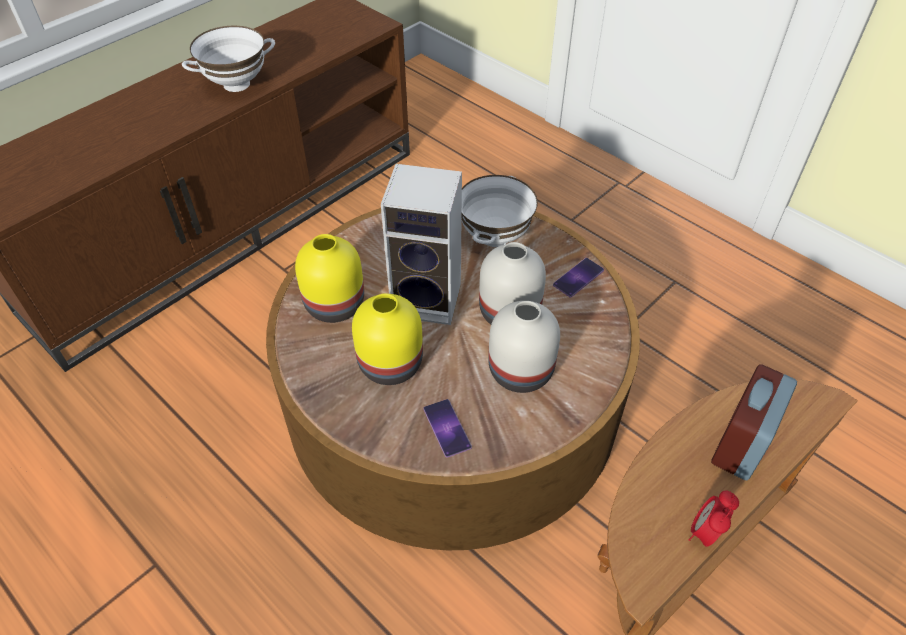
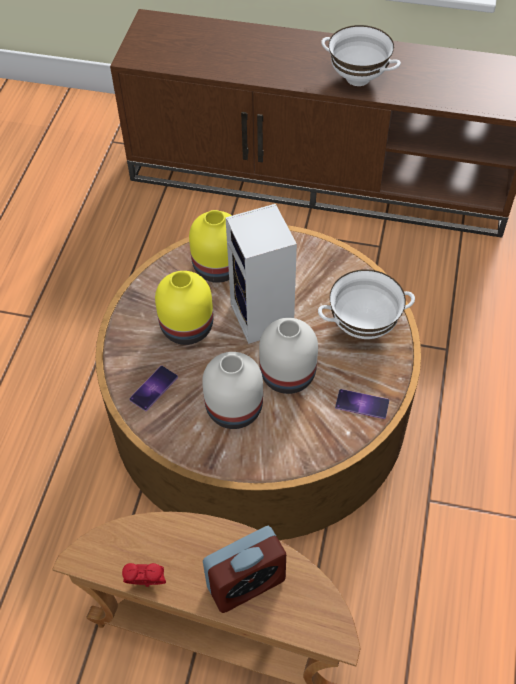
camera: 60 degrees right, 5 degrees up
(741, 444) = (246, 583): alarm clock -> alarm clock turned 150 degrees clockwise

